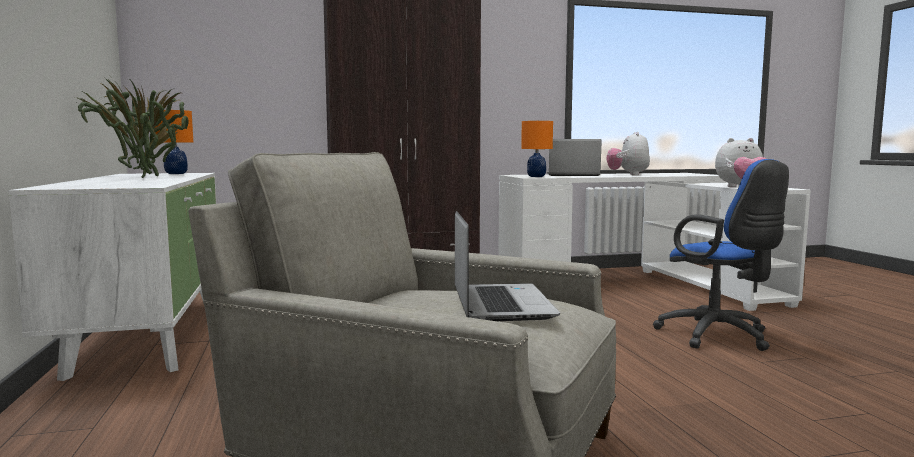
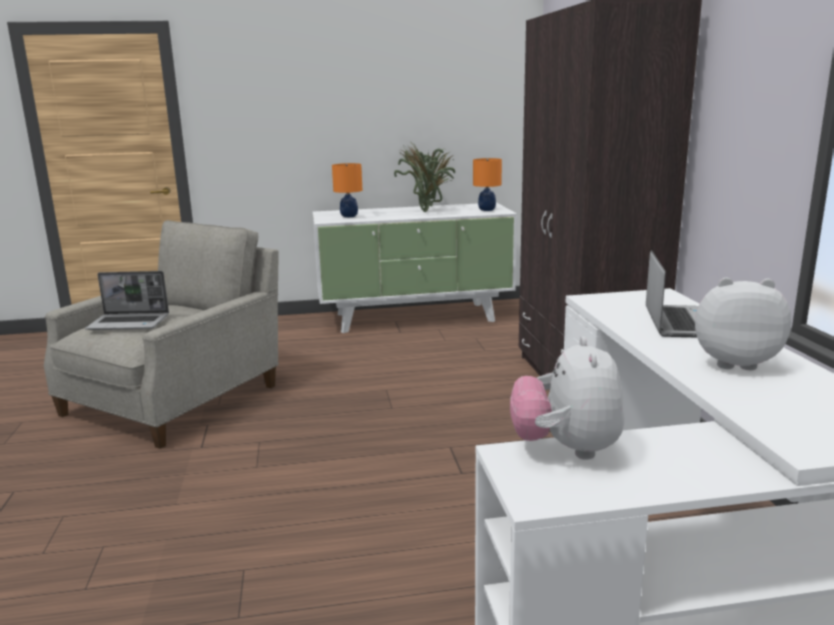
camera: 95 degrees right, 10 degrees up
(536, 176) = (606, 301): orange table lamp -> orange table lamp (350, 216)
(719, 337) = (343, 566): blue office chair -> none

